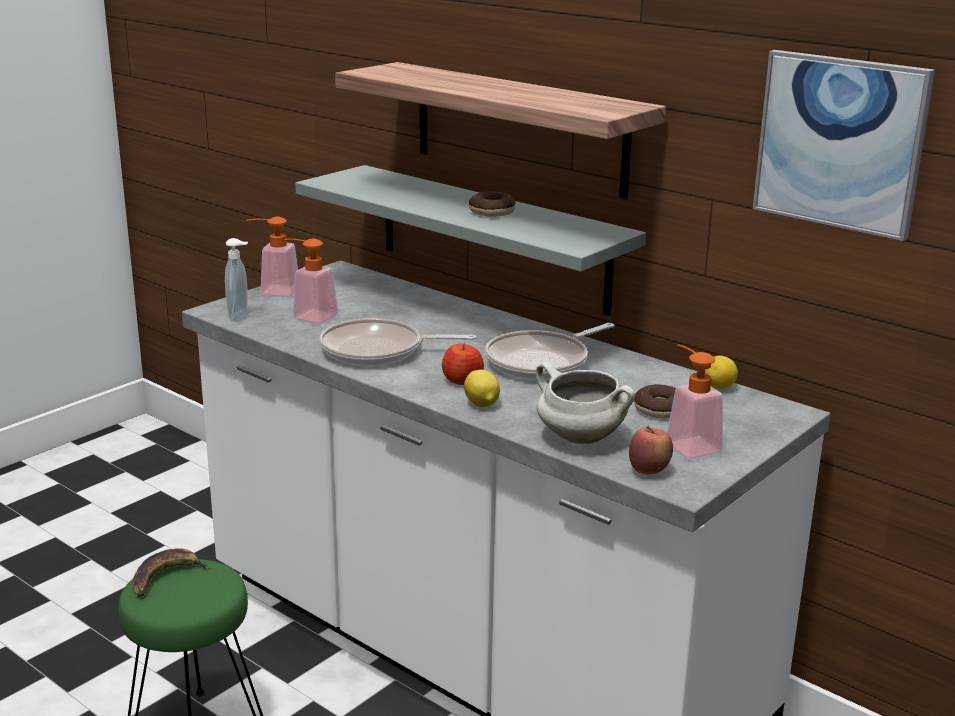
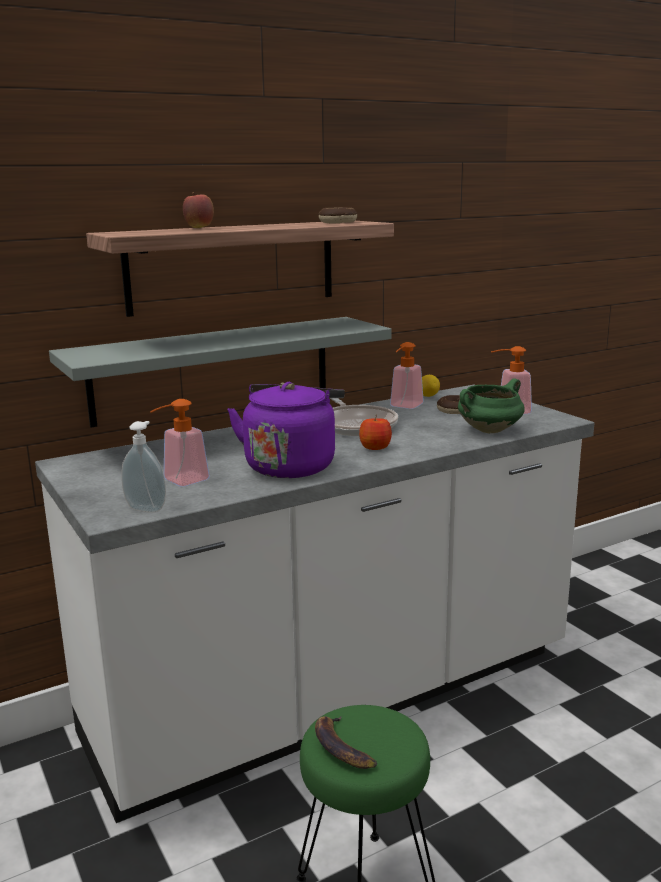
camera: 70 degrees left, 5 degrees down
(273, 291) = (89, 491): soap dispenser -> soap dispenser (404, 407)
(378, 351) = (291, 465): frying pan -> purple kettle
(481, 404) = (422, 447): lemon -> none
(492, 212) = (260, 334): donut -> donut (337, 222)
(579, 438) = (489, 431): white cooking pot -> green cooking pot
(649, 471) = (543, 423): apple -> apple (199, 228)
(840, 142) = (457, 220): picture -> none

